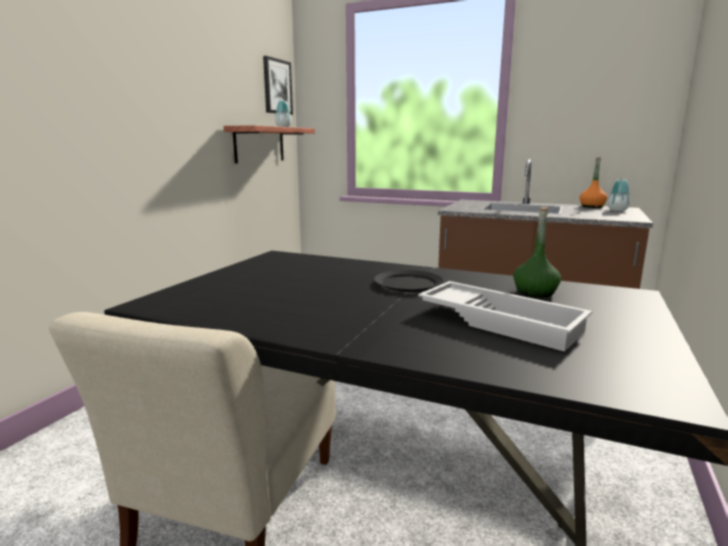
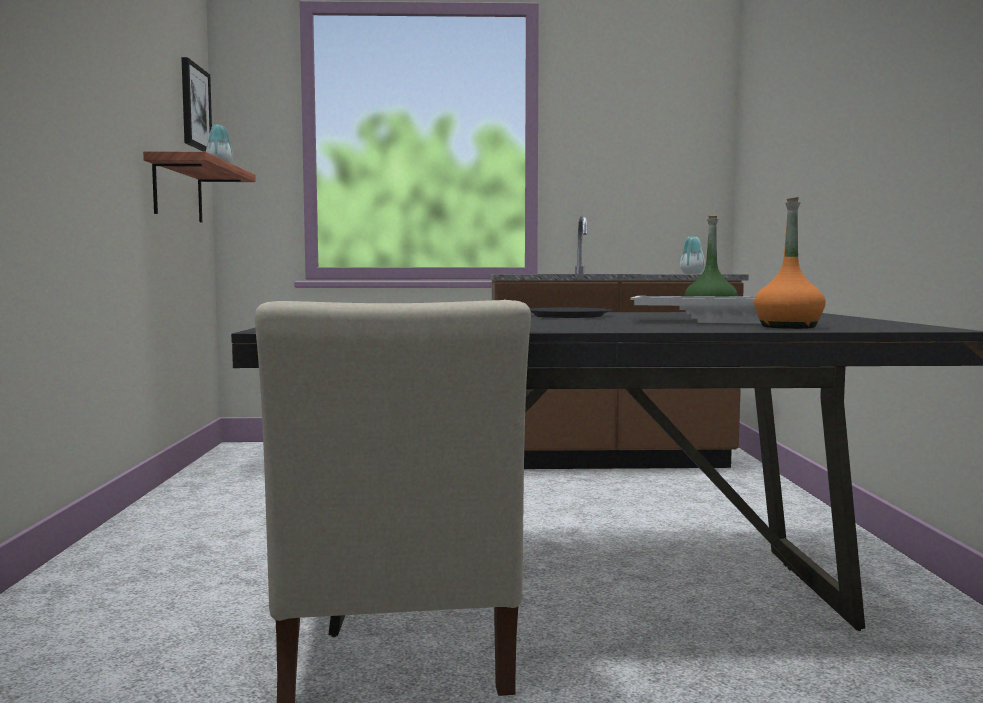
camera: 25 degrees left, 10 degrees down
(592, 206) = (659, 273): orange bottle -> orange bottle (788, 327)

